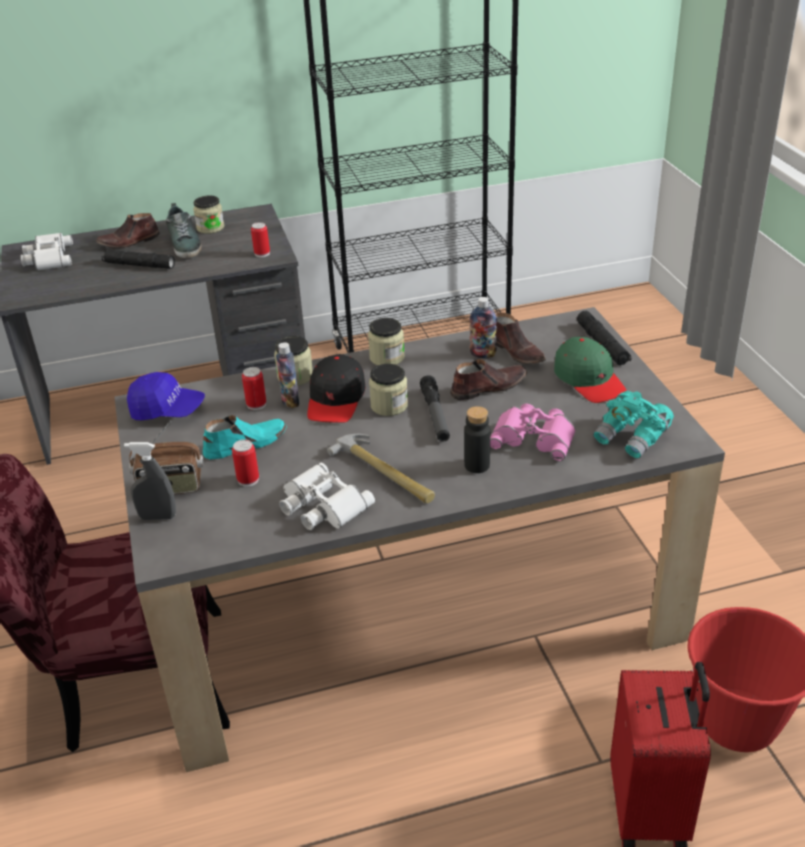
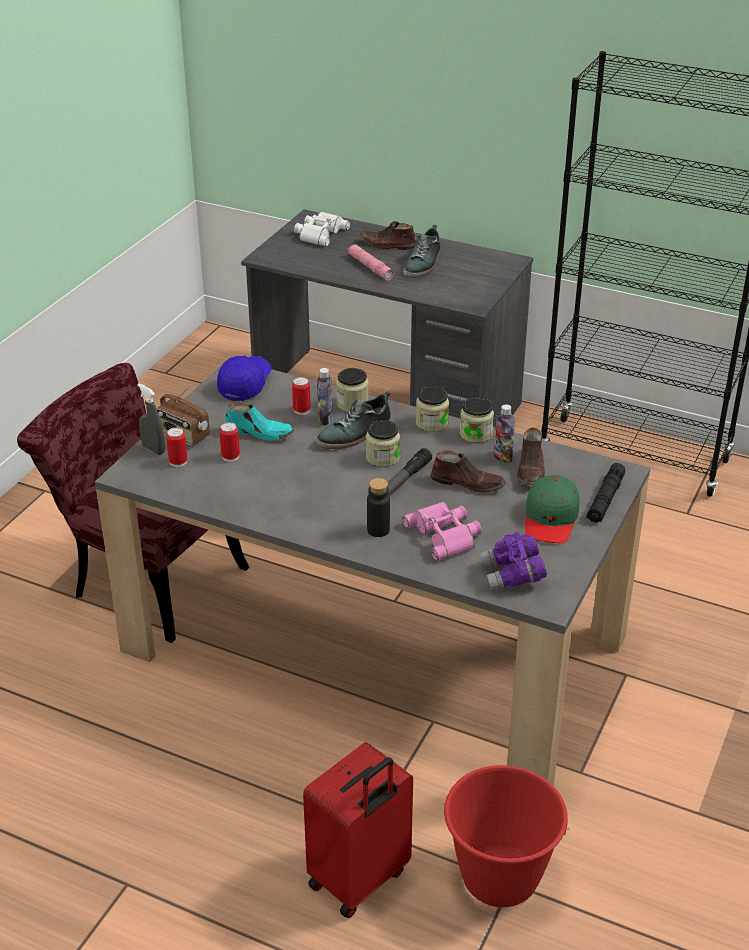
camera: 40 degrees right, 0 degrees up
(139, 265) = (370, 267): black flashlight -> pink flashlight
(167, 410) = (245, 384): blue cap -> blue cap turned 120 degrees counterclockwise
(210, 228) = (459, 258): jar -> jar (476, 434)
(262, 253) = (466, 298): can -> can (178, 461)
(321, 505) = (249, 497): white binoculars -> none
(336, 399) = (355, 434): black cap -> shoe
(384, 473) = (313, 500): hammer -> none
(632, 438) = (513, 576): turquoise binoculars -> purple binoculars

